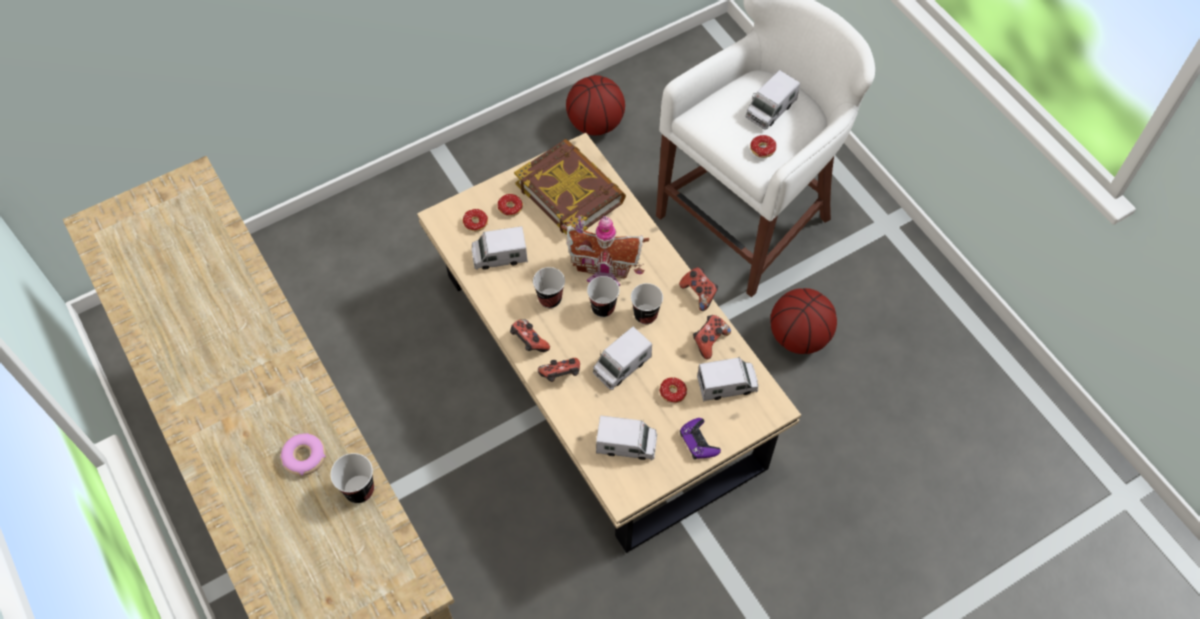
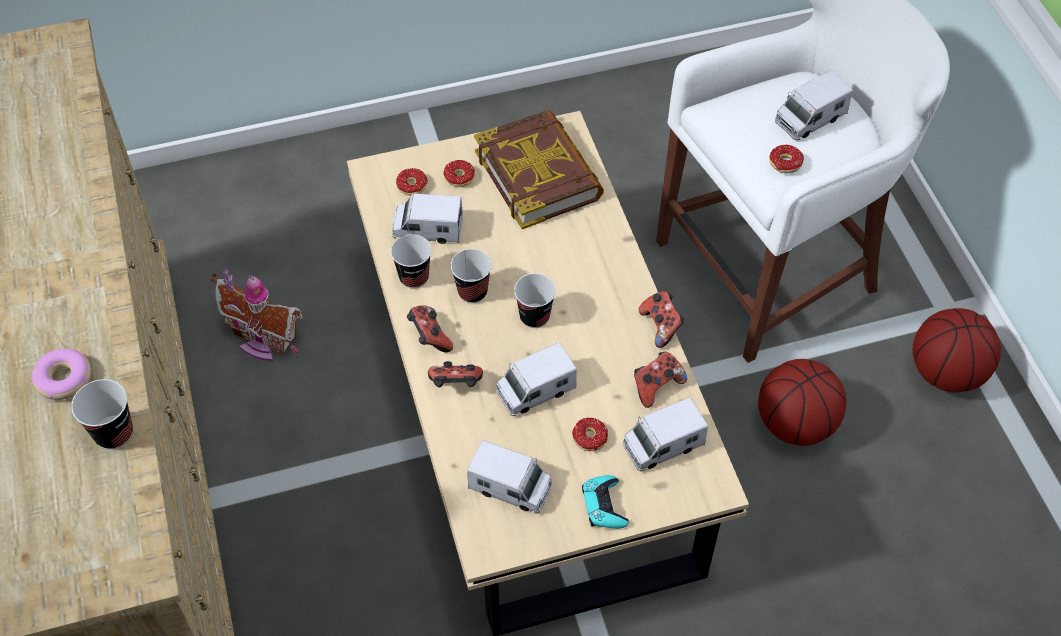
camera: 15 degrees right, 5 degrees down
(596, 124) = (615, 122): basketball -> basketball (946, 373)
(604, 270) = (550, 273): toy house -> toy house (263, 340)
(645, 315) = (585, 337): cup -> cup (414, 277)
(698, 442) = (604, 506): purple game controller -> turquoise game controller
(727, 385) = (662, 445): toy truck -> toy truck turned 150 degrees clockwise

